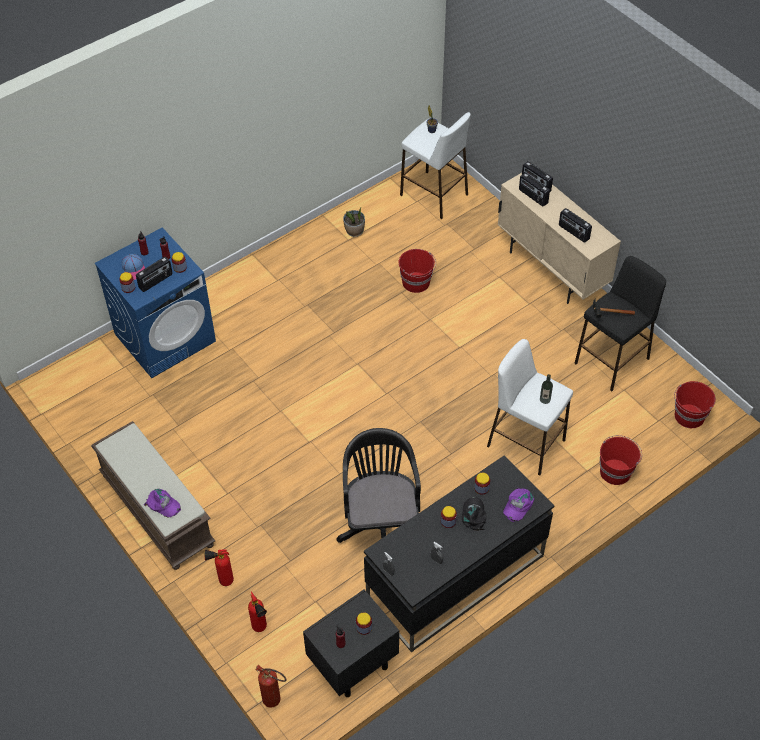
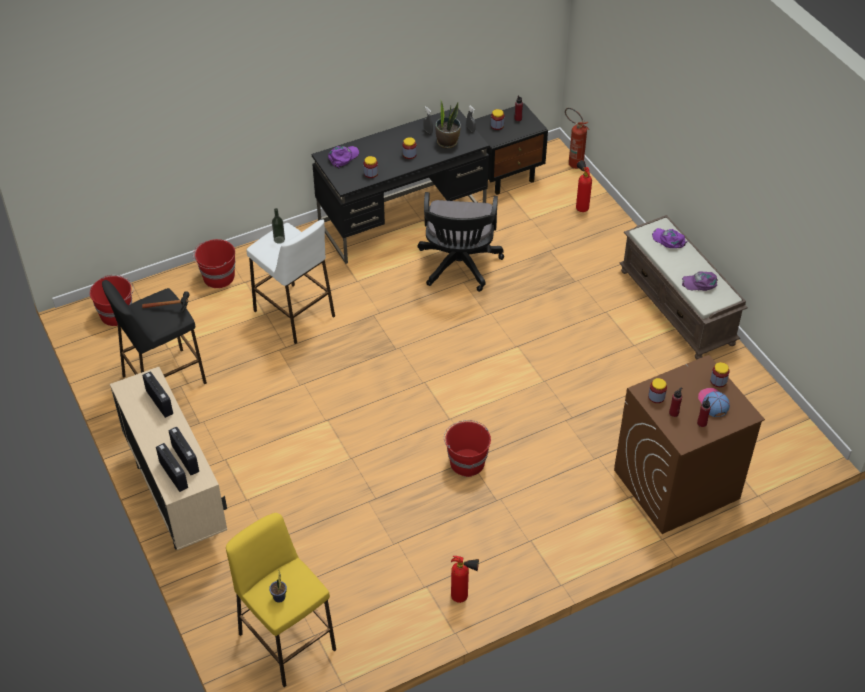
camera: 170 degrees left, 5 degrees down
(134, 457) = (700, 283): none -> purple cap
(156, 281) = (685, 384): radio -> none
(165, 337) = (676, 484): blue washing machine -> brown washing machine
(222, 581) = (613, 244): fire extinguisher -> fire extinguisher (463, 597)
(354, 231) = (415, 598): potted plant -> potted plant (447, 142)
(416, 282) = (352, 508): red bucket -> red bucket (466, 462)
(434, 195) = (286, 641): white stool -> yellow stool
(474, 515) = (385, 156): black cap -> none

